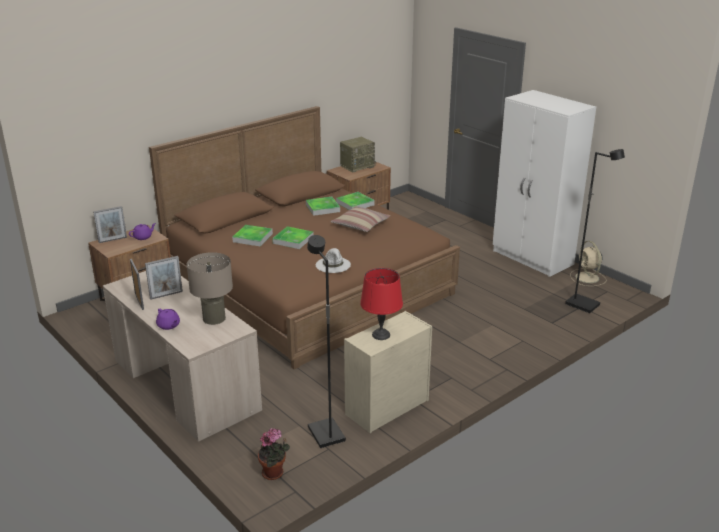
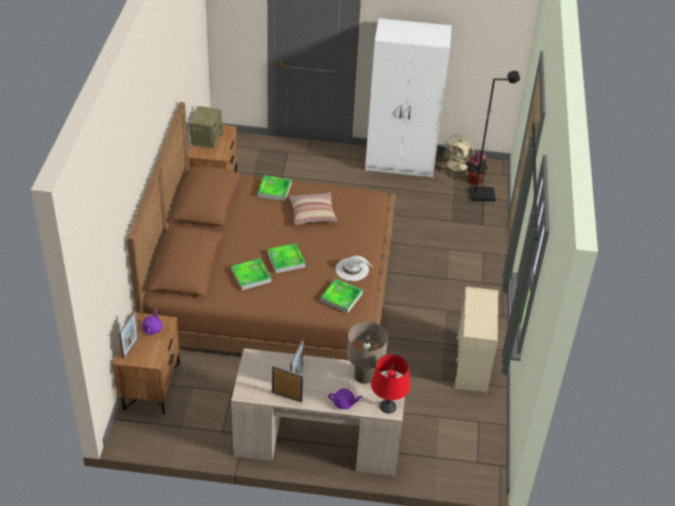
camera: 45 degrees left, 15 degrees up
(274, 473) = (472, 462): potted plant -> potted plant (475, 181)
(322, 208) = (256, 209): tray -> tray (341, 297)
(325, 434) = (463, 412): black floor lamp -> none
(380, 335) = (479, 318): red table lamp -> red table lamp (387, 407)

